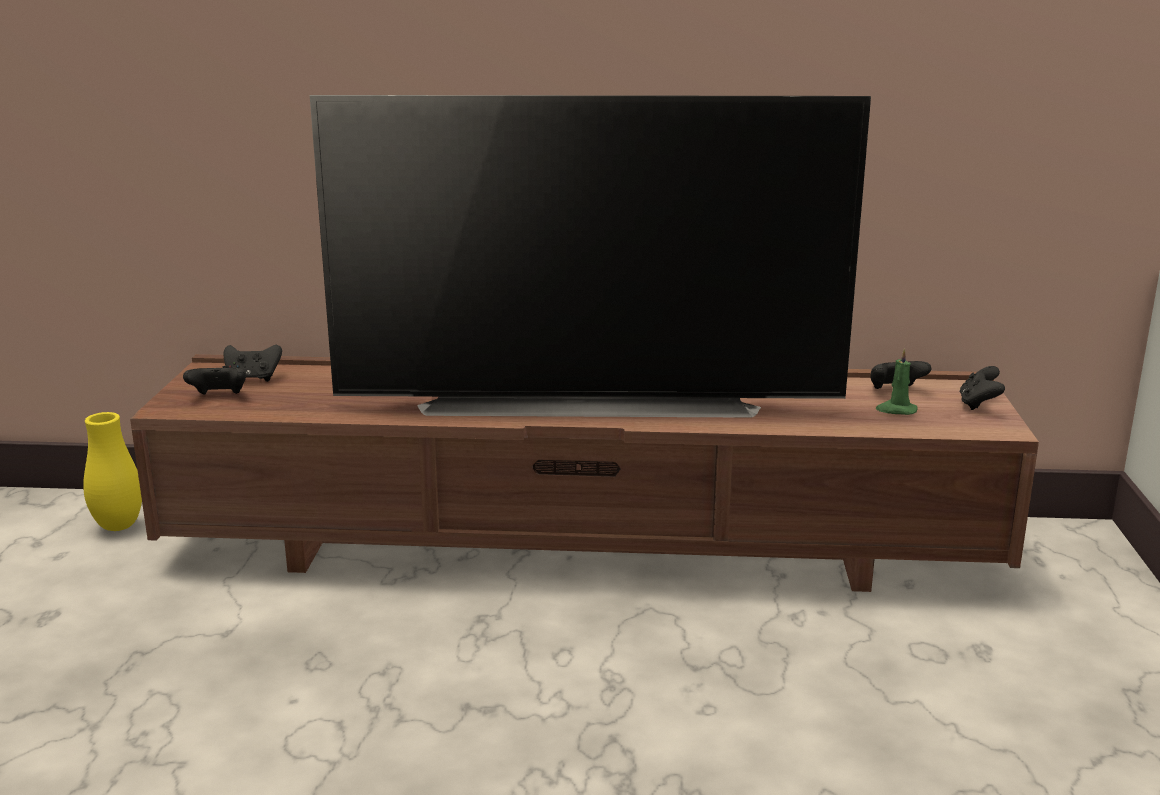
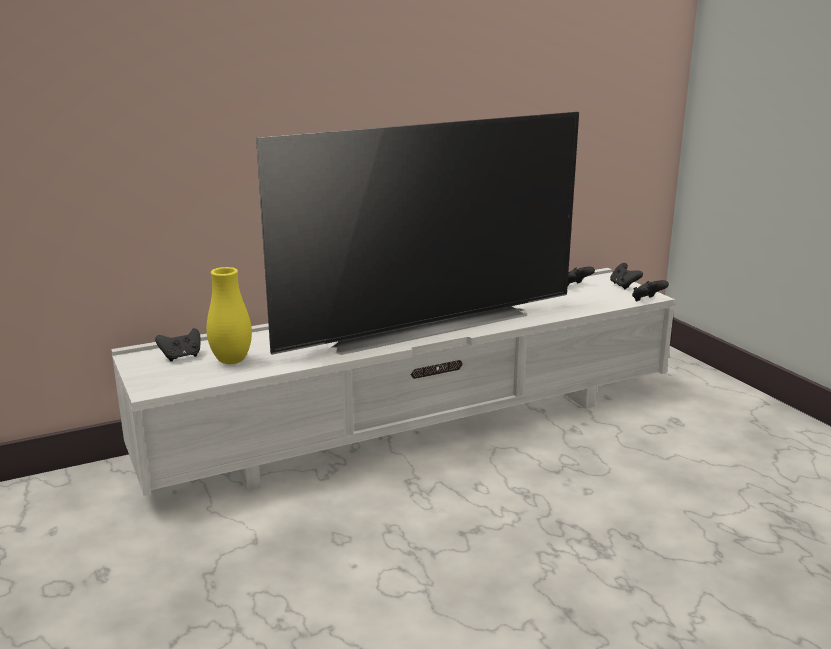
camera: 30 degrees left, 0 degrees up
(118, 526) = (75, 498): yellow vase -> yellow vase (231, 361)
(219, 397) = (176, 374): black game controller -> black game controller (647, 301)
(580, 545) = (414, 423): brown tv stand -> white tv stand
(896, 410) = (590, 296): green candle -> none

